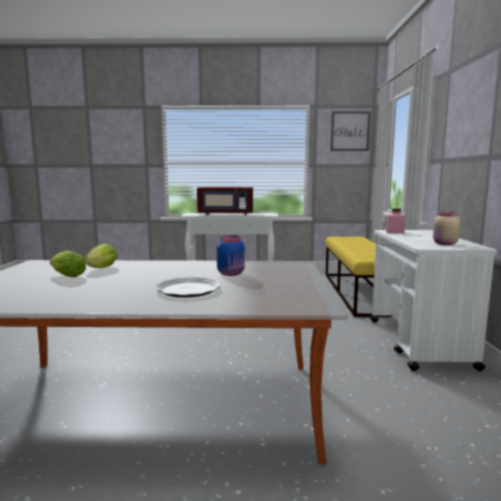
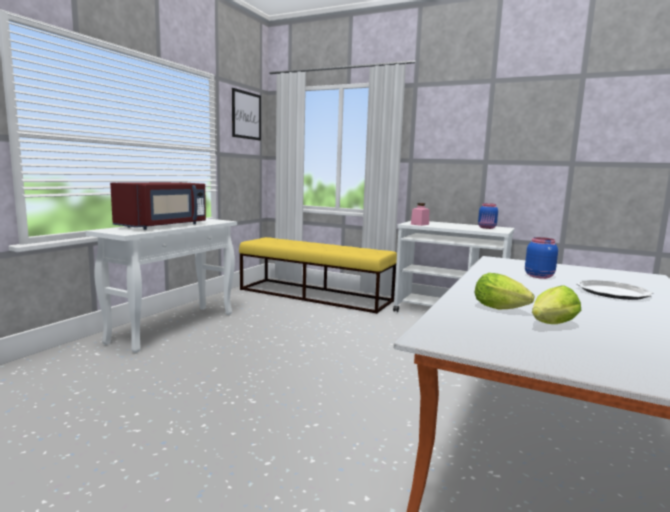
camera: 65 degrees left, 0 degrees up
(444, 244) = (487, 228): beige jar -> blue jar

